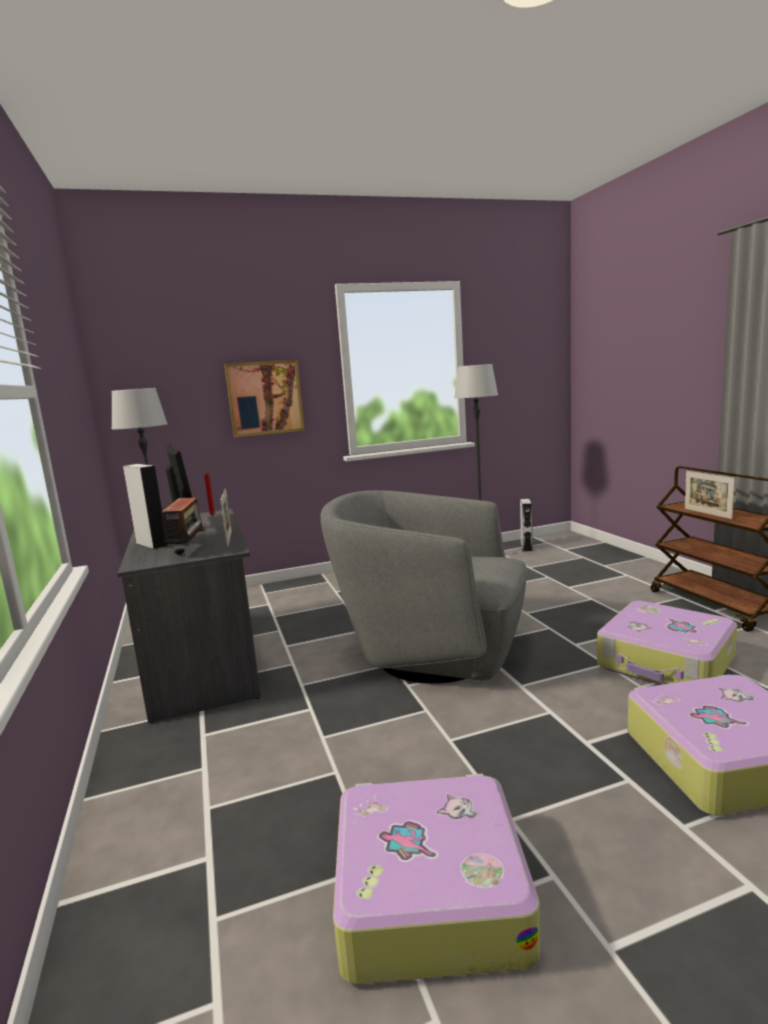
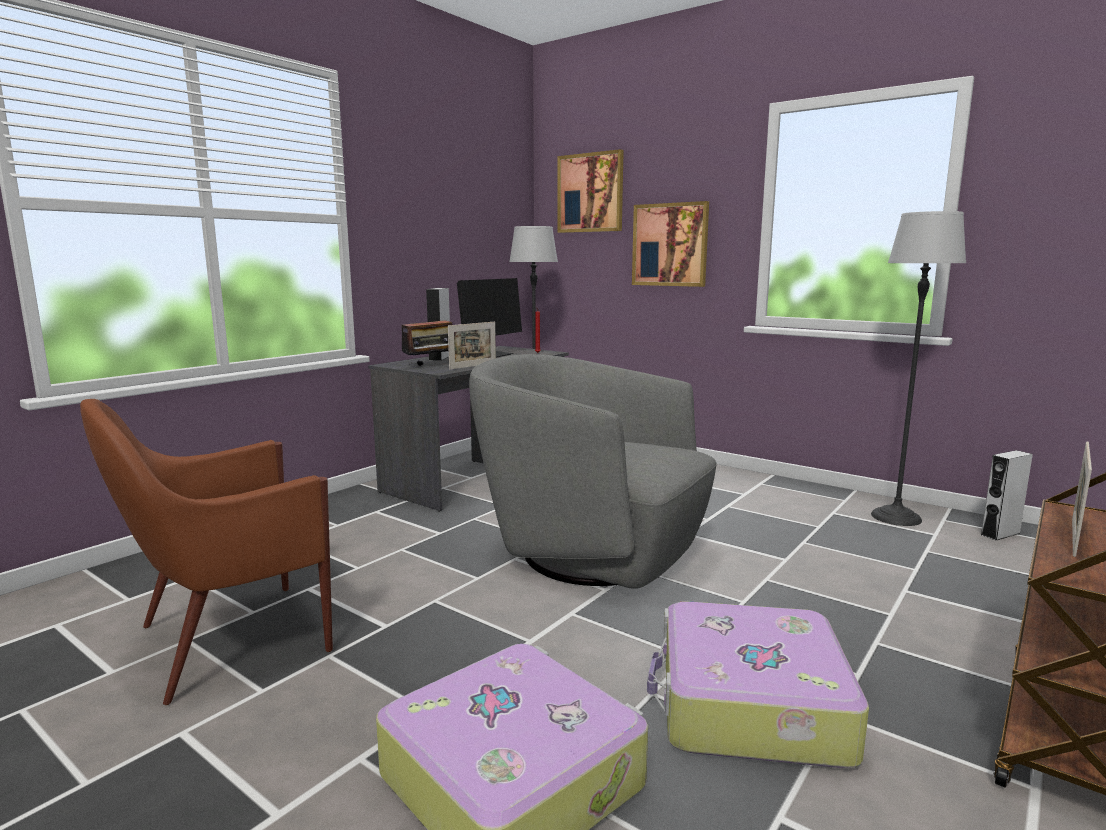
camera: 55 degrees right, 0 degrees up
(167, 353) = (590, 193): none -> picture
(428, 892) = (229, 639): suitcase -> brown armchair
(432, 653) = (591, 553): grey armchair -> grey armchair turned 45 degrees counterclockwise

